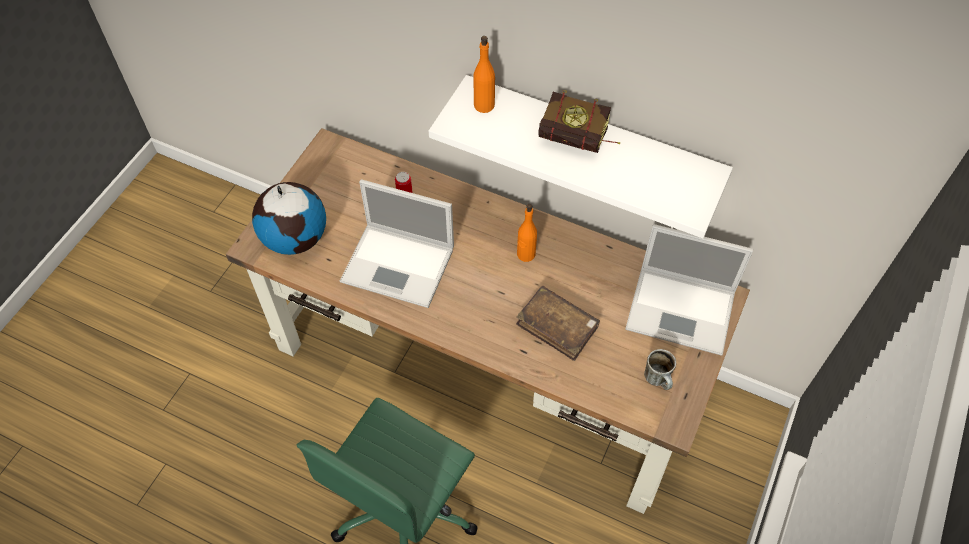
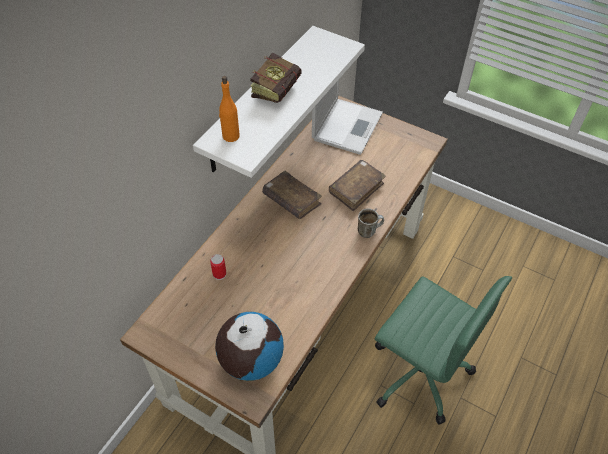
camera: 85 degrees left, 5 degrees down
(400, 265) = (291, 281): laptop -> none
(525, 254) = (291, 200): orange bottle -> brown book
(659, 380) = (399, 144): mug -> mug (369, 231)

